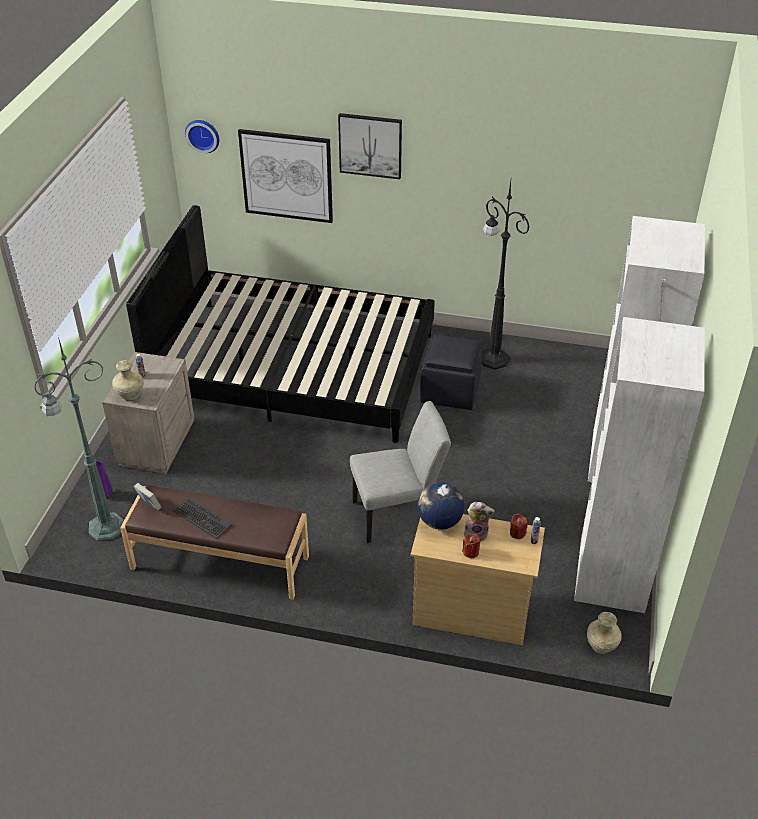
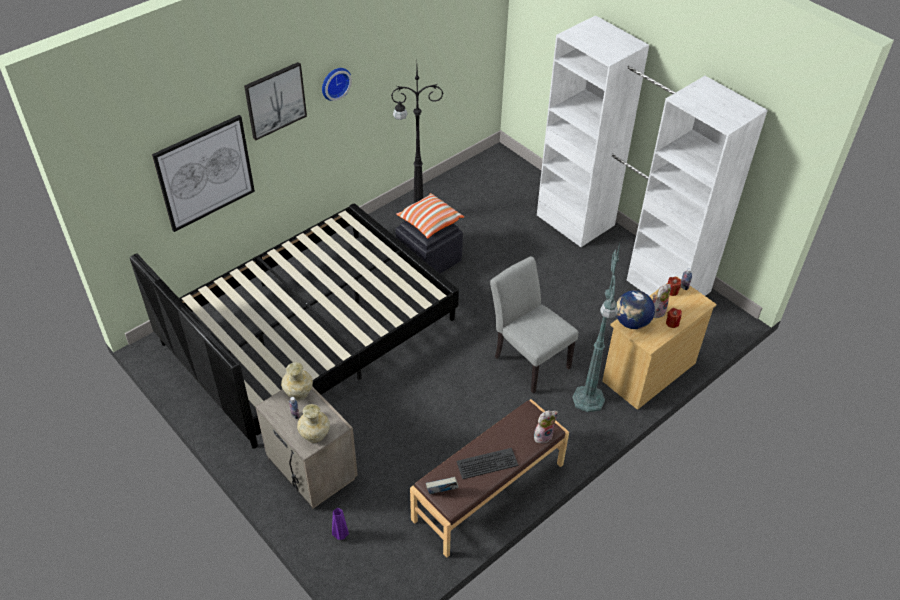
camera: 55 degrees left, 5 degrees up
(104, 528) = (381, 554): green floor lamp -> green floor lamp (588, 400)
(203, 135) = (115, 181): wall clock -> wall clock (334, 82)
(265, 539) = (543, 435): none -> plush toy
(398, 514) = (528, 358): grey chair -> grey chair turned 60 degrees counterclockwise
(454, 348) = (429, 222): none -> pillow
(600, 646) = (722, 327): beige vase -> beige vase (298, 394)

